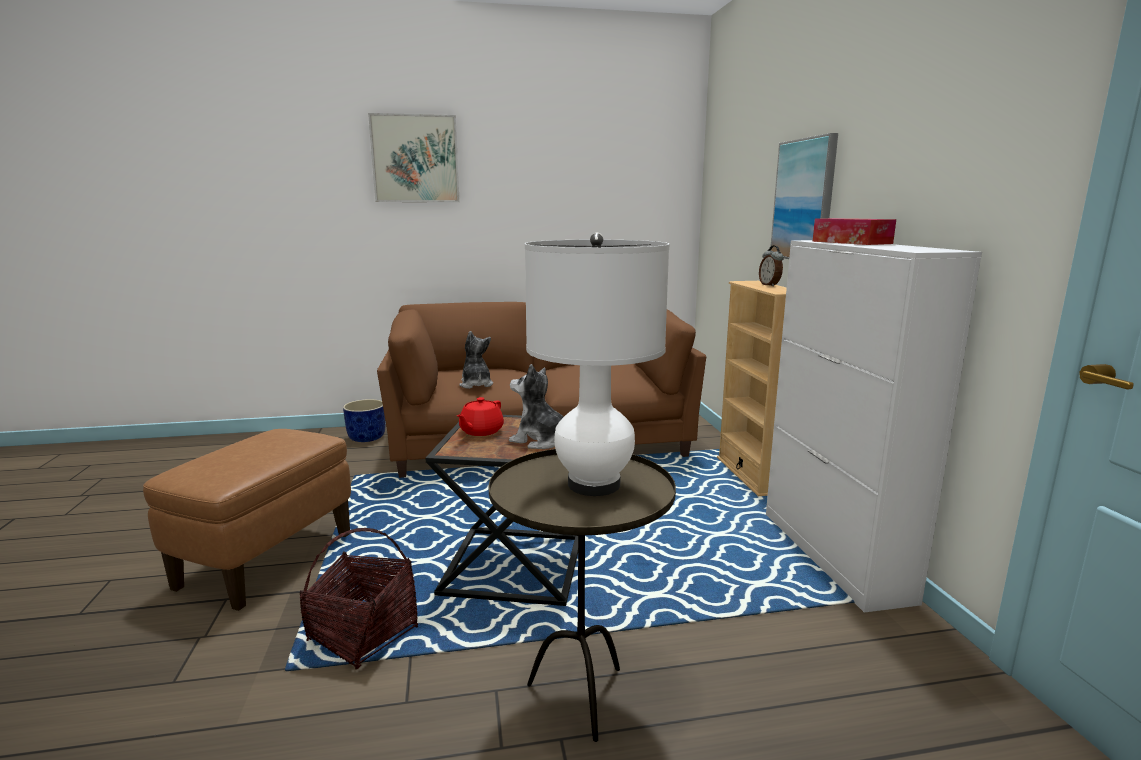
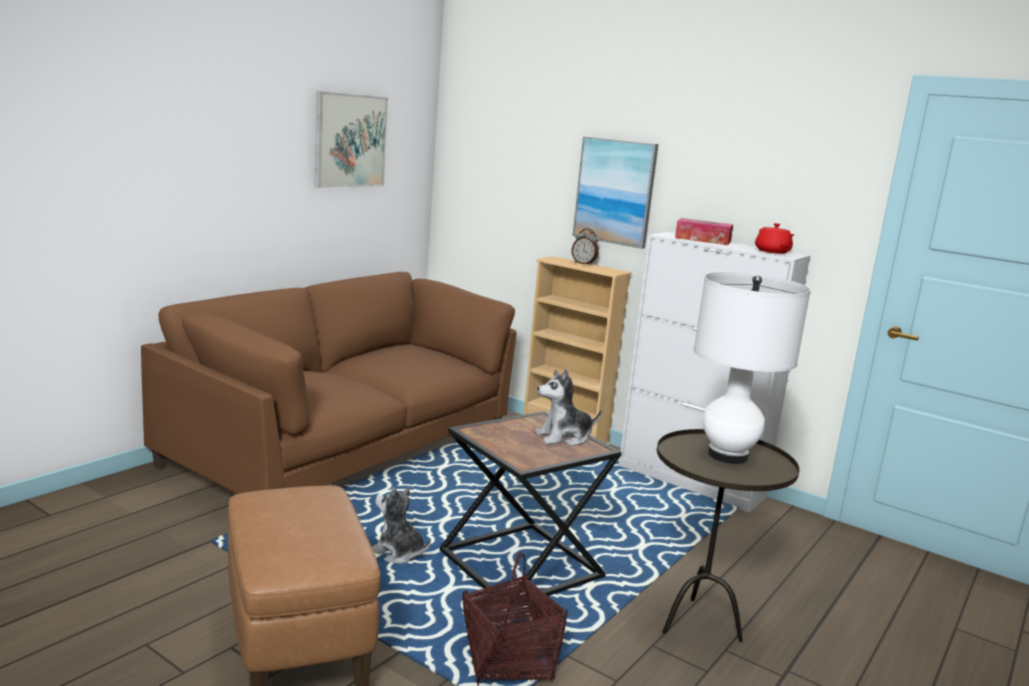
camera: 45 degrees left, 0 degrees up
(367, 437) = (128, 495): blue planter -> none
(415, 159) = (167, 108): picture -> picture (350, 140)
(476, 384) = (324, 396): plush toy -> plush toy (398, 553)
(480, 431) = (504, 441): red teapot -> red teapot (772, 252)

